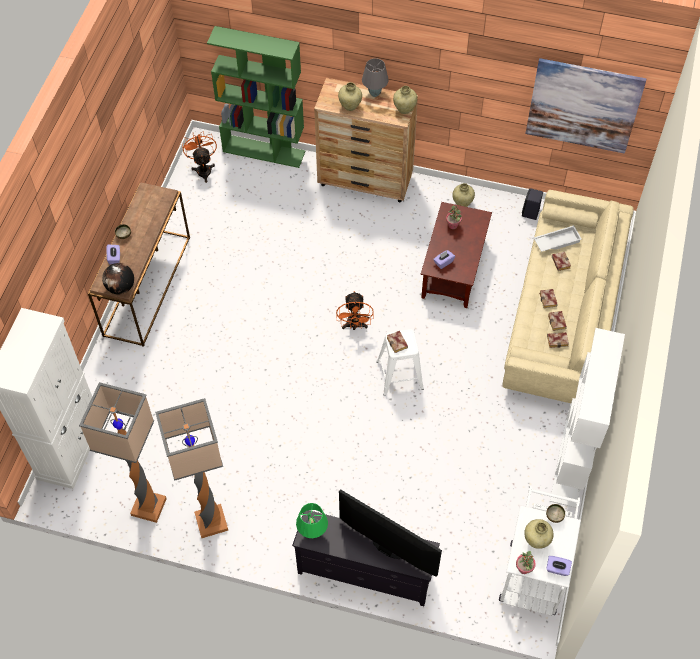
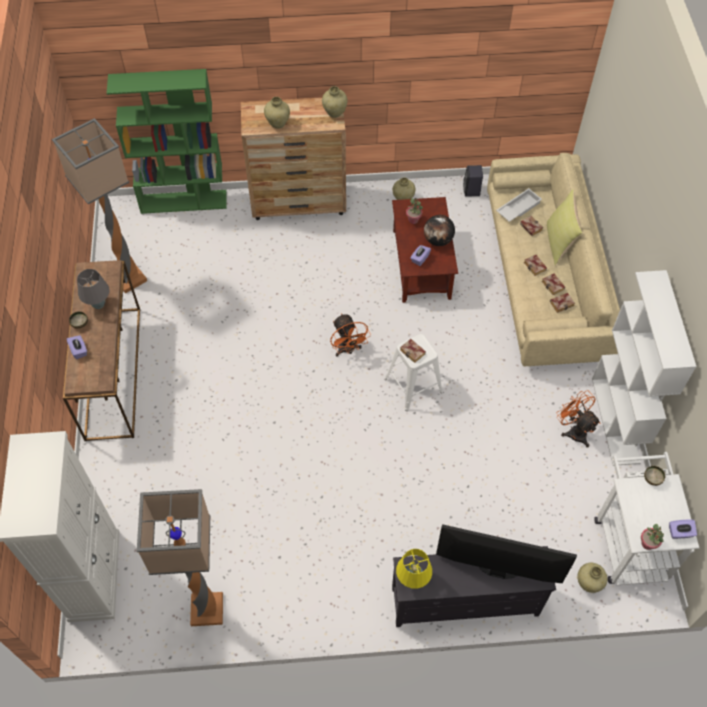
camera: 20 degrees left, 0 degrees up
(121, 287) = (98, 380): globe -> globe (438, 240)
(203, 169) = (127, 236): orange fan -> orange fan (574, 430)
(212, 521) = (282, 601): floor lamp -> floor lamp (130, 278)
(313, 532) = (413, 579): green table lamp -> yellow table lamp
(374, 93) = (297, 105): grey table lamp -> grey table lamp (98, 305)
(536, 540) = (646, 510): beige vase -> beige vase (588, 583)
(581, 284) = (559, 242): none -> yellow pillow
(583, 105) = (515, 62): picture -> none

